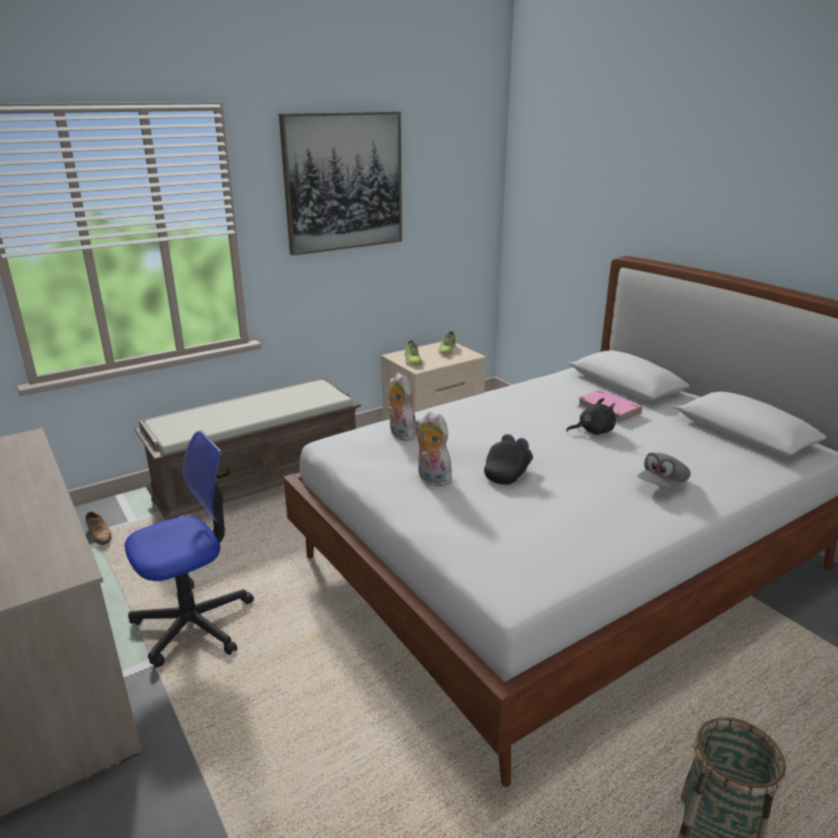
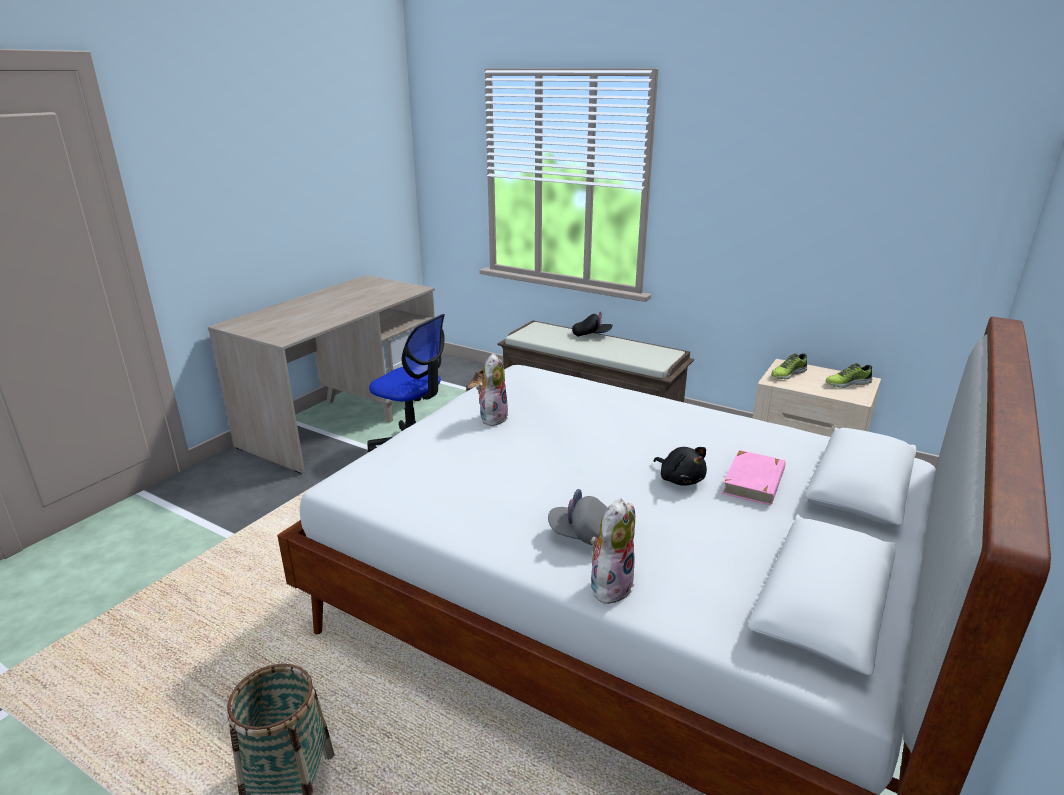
camera: 65 degrees right, 0 degrees up
(343, 182) = (770, 157): picture -> none
(400, 434) = (556, 387): plush toy -> plush toy (610, 585)
(508, 472) = (535, 447): black cap -> black cap (592, 335)

